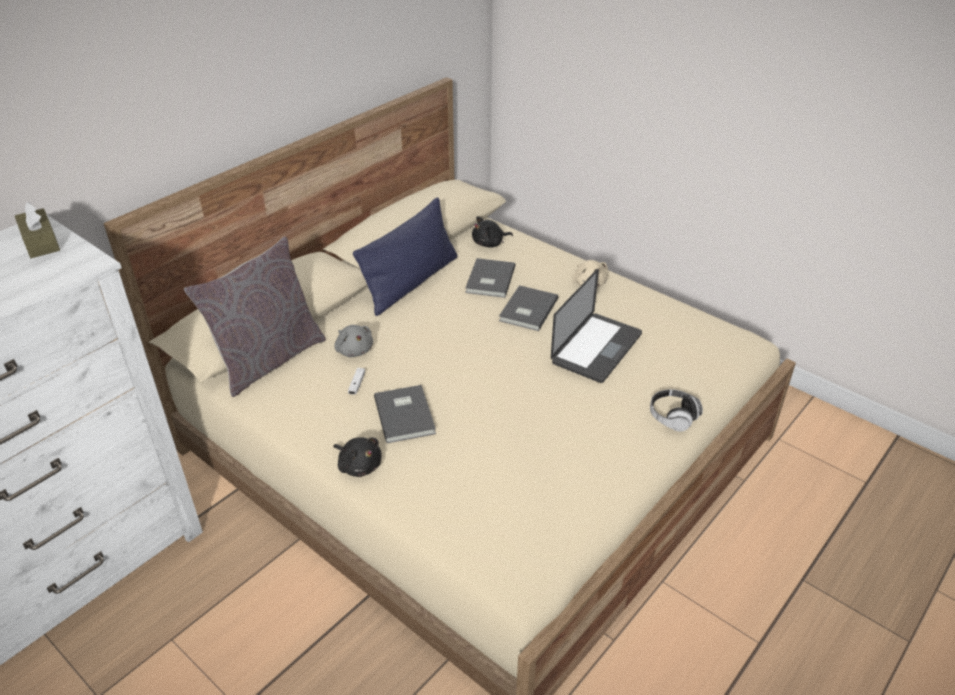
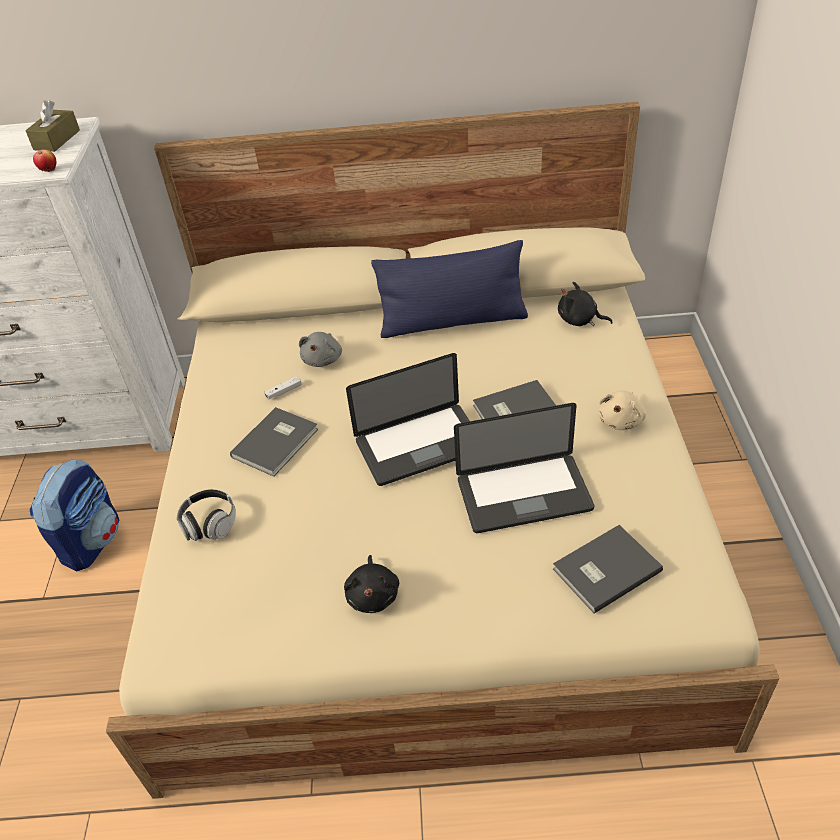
camera: 50 degrees right, 5 degrees up
(88, 264) = (49, 171): none -> apple
(224, 639) = (91, 541): none -> backpack
(268, 359) = (258, 329): grey pillow -> none
(359, 465) = (193, 462): black plush toy -> black plush toy (373, 595)
(489, 280) = (524, 358): grey book -> grey book (604, 569)
(502, 359) = (419, 445): none -> laptop
(673, 417) = (491, 621): headphones -> headphones (210, 523)

